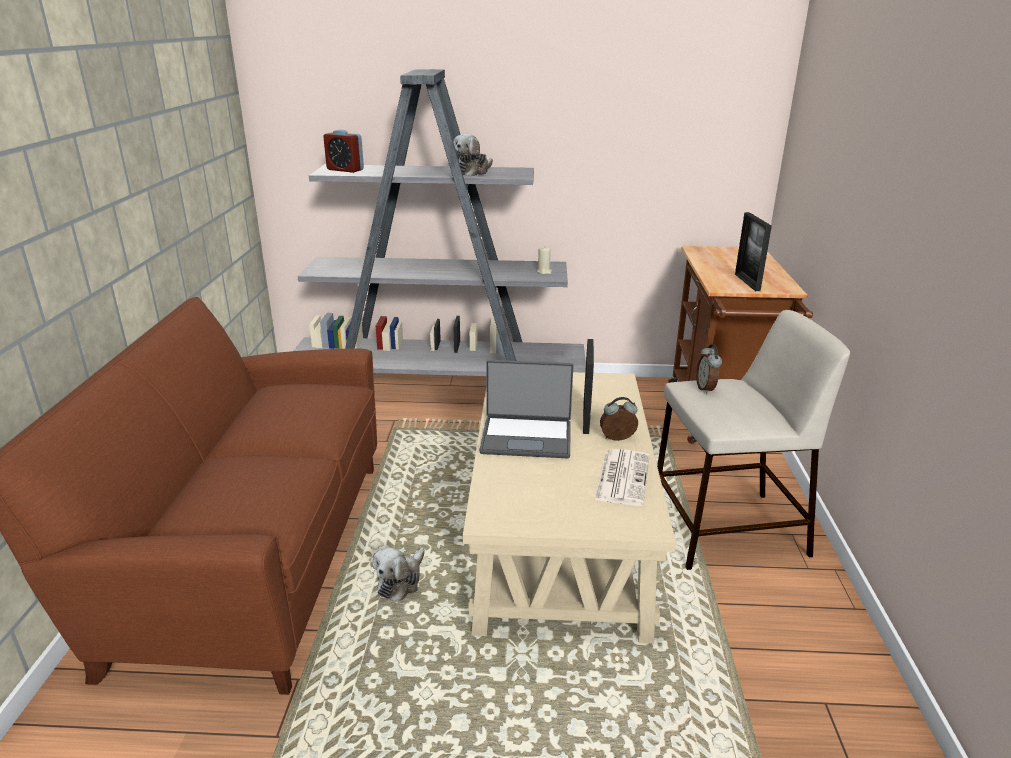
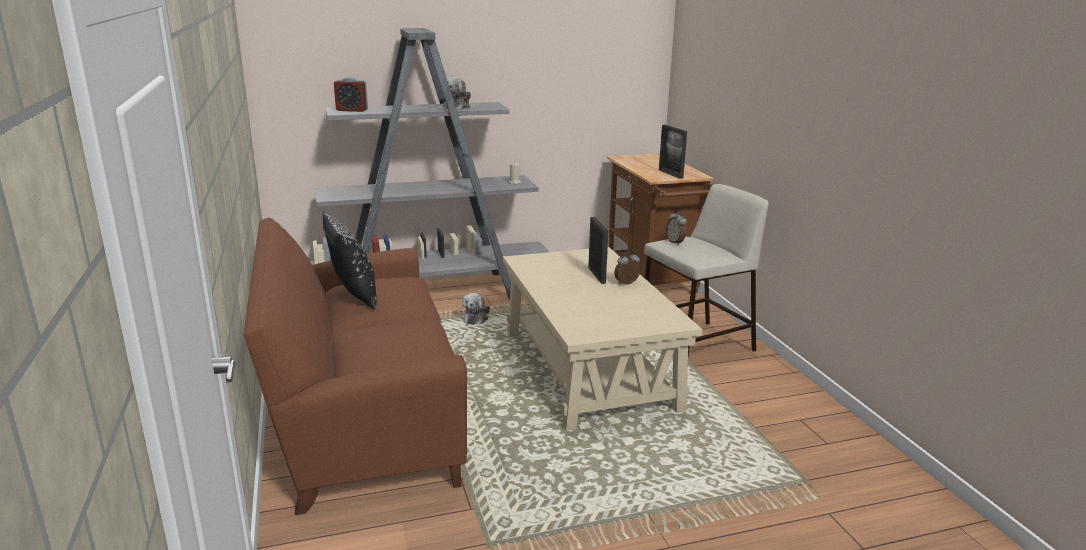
camera: 20 degrees left, 5 degrees down
(261, 406) = (354, 296): none -> black pillow
(400, 581) = (492, 412): plush toy -> plush toy (475, 317)
(526, 437) = (565, 291): laptop -> none
(622, 477) = (645, 302): newspaper -> none

